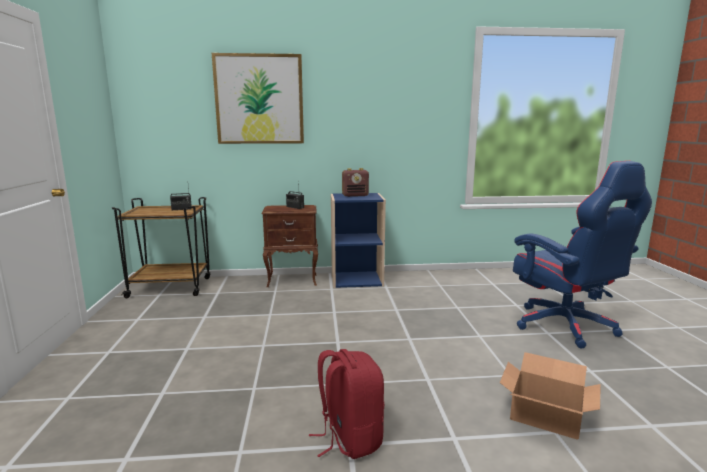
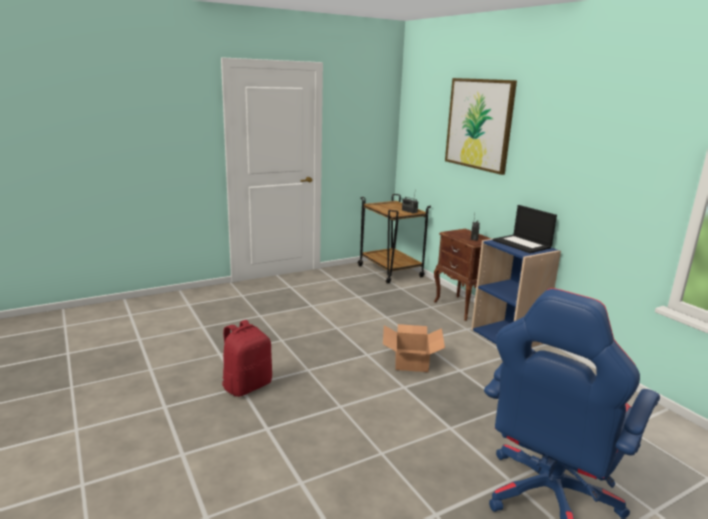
camera: 65 degrees right, 5 degrees up
(355, 195) = (522, 244): radio -> laptop
(545, 414) = (324, 476): cardboard box -> cardboard box (412, 360)

